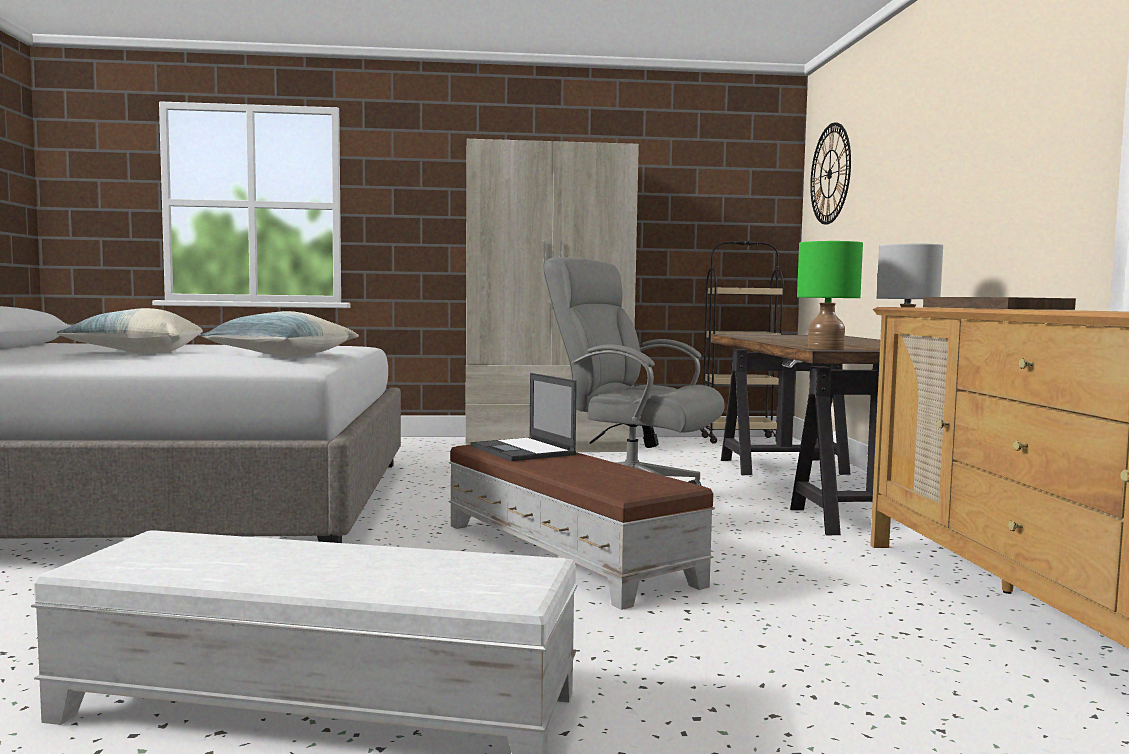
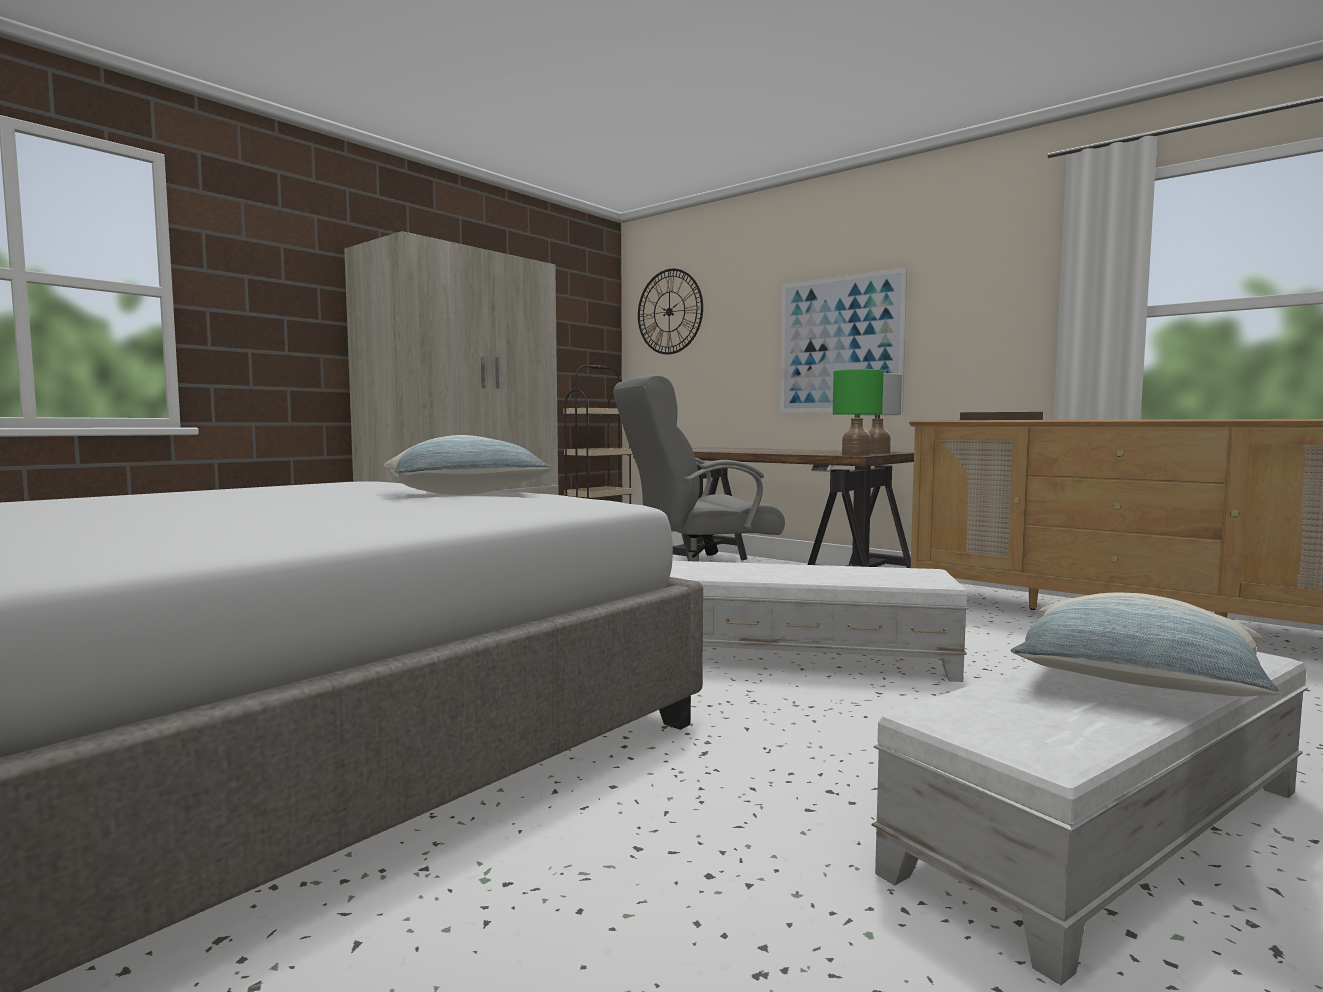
camera: 45 degrees left, 0 degrees up
(136, 353) = (245, 508): pillow -> pillow (1137, 684)
(523, 450) = (724, 569): laptop -> none
(565, 553) = (802, 658): brown ottoman -> white ottoman
(944, 204) = (840, 345): none -> picture

